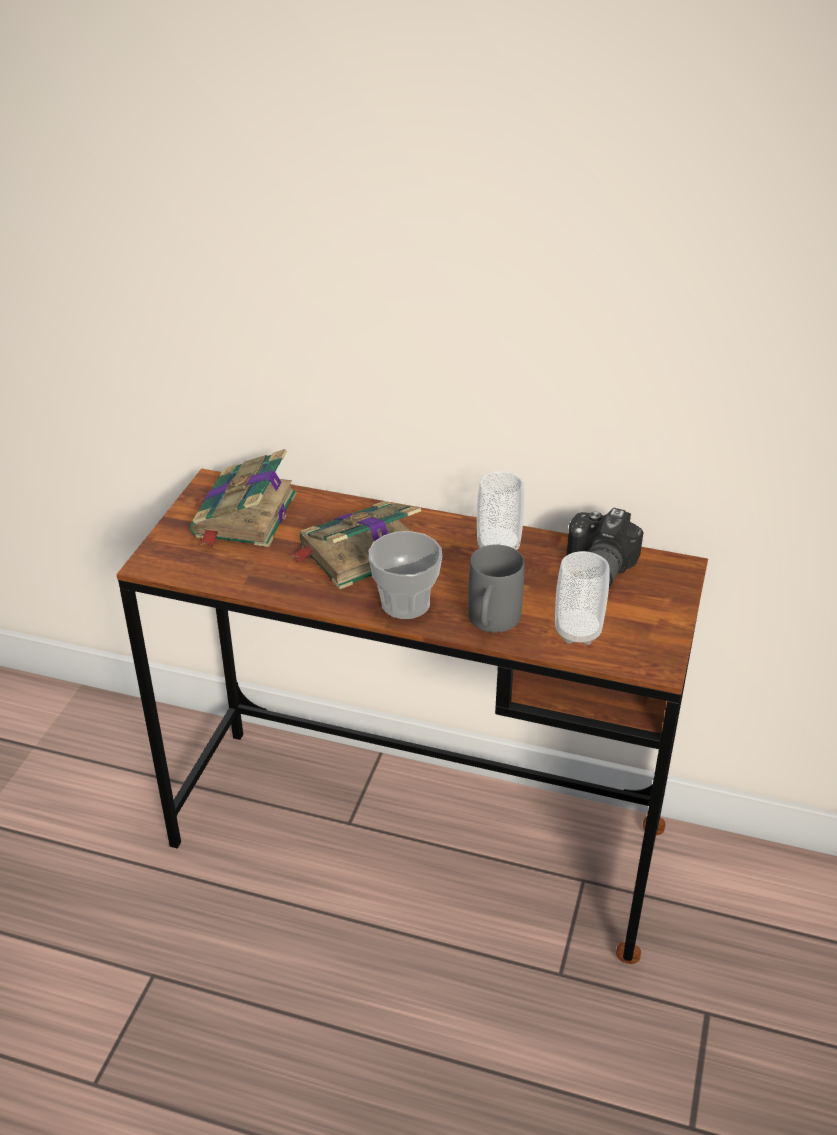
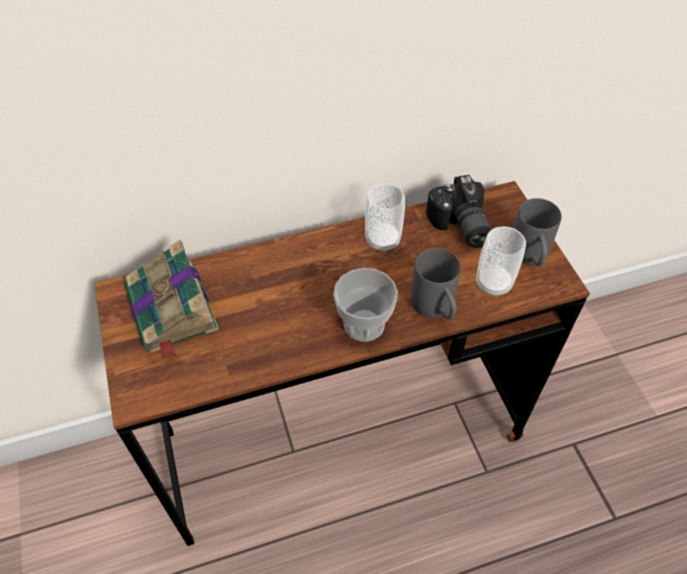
camera: 35 degrees left, 15 degrees up
(359, 552) = (291, 297): book -> none
(644, 629) = (529, 258): none -> grey mug

